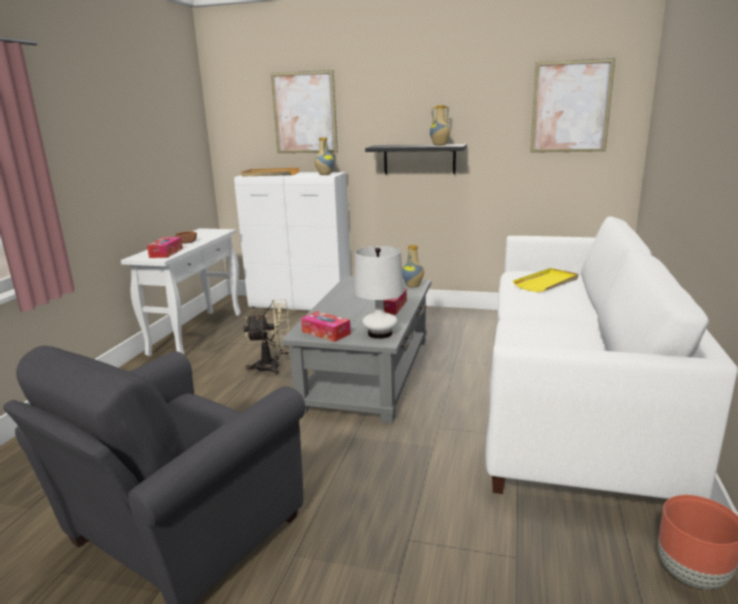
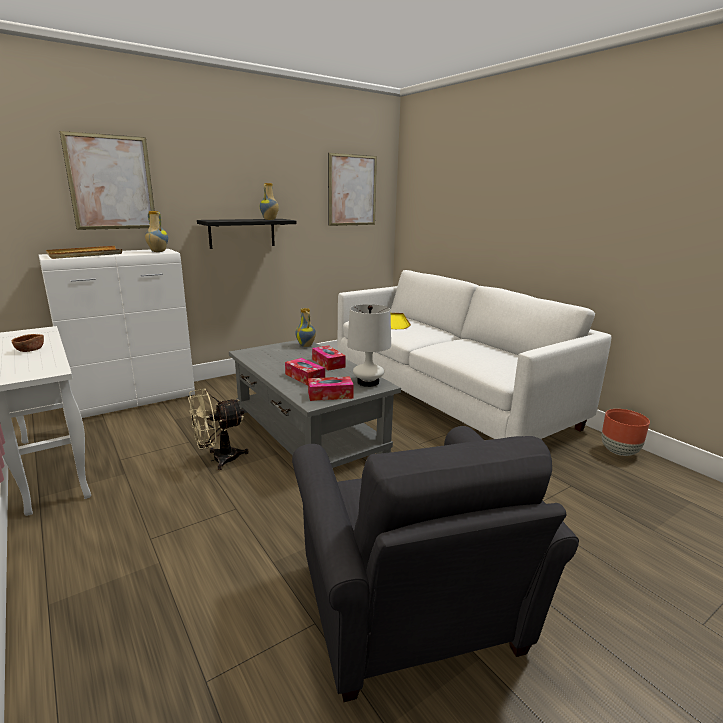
camera: 50 degrees left, 0 degrees up
(166, 253) = (39, 365): tissue box -> tissue box (305, 377)
(274, 367) = (218, 459): beige fan -> beige fan turned 150 degrees counterclockwise

